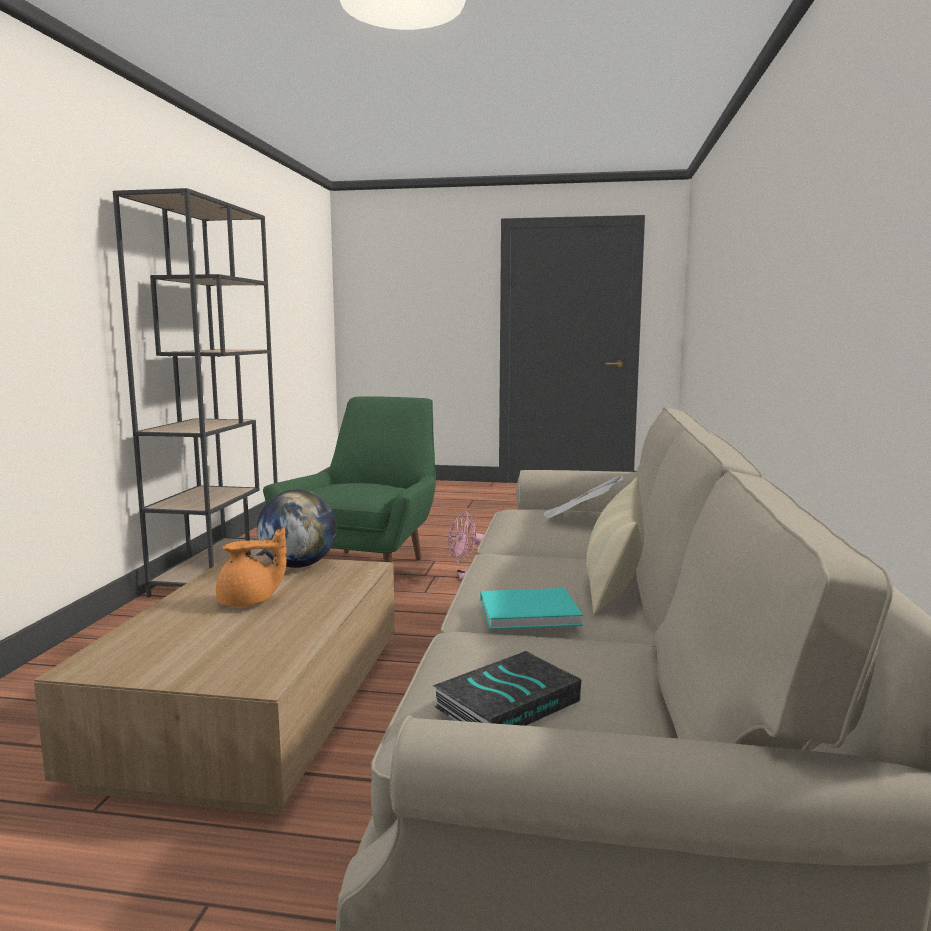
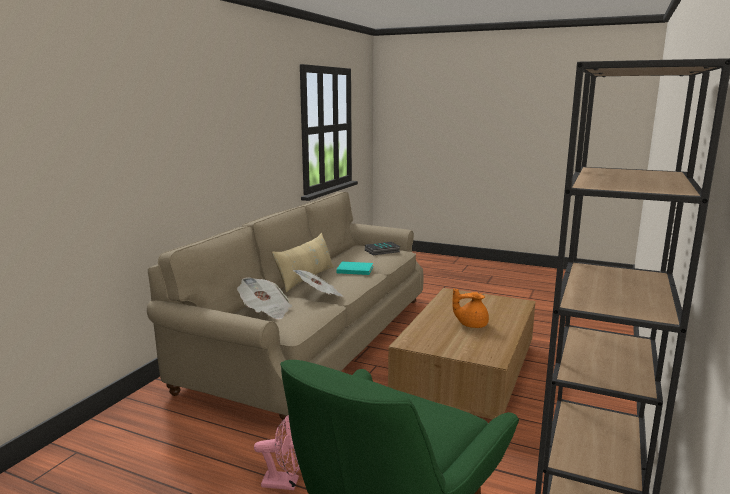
camera: 165 degrees left, 5 degrees up
(298, 565) = (452, 349): globe -> none
(537, 550) = (319, 295): none -> newspaper

